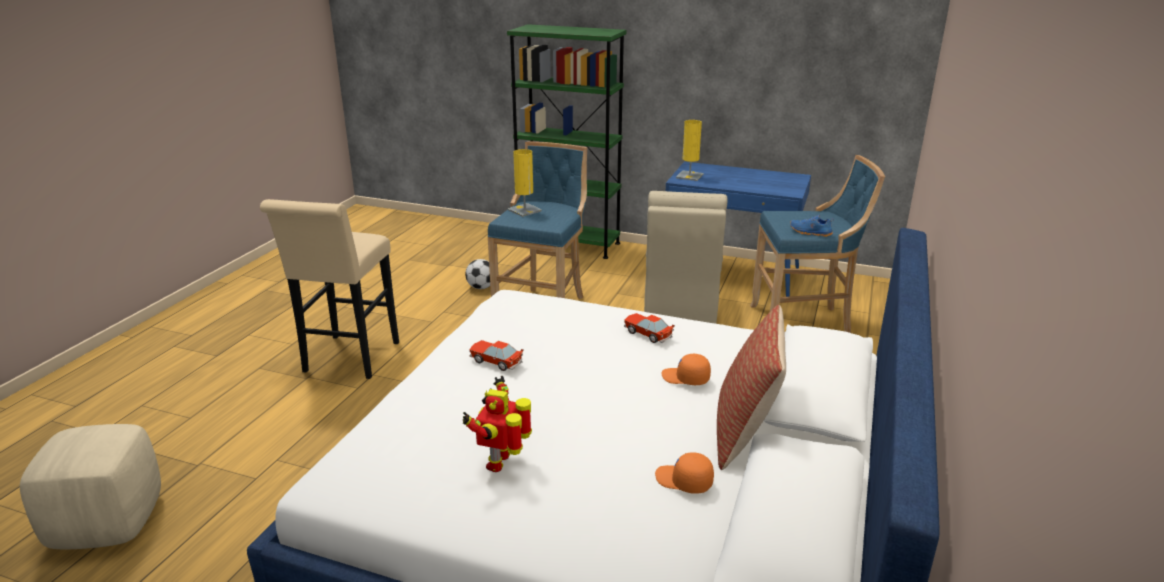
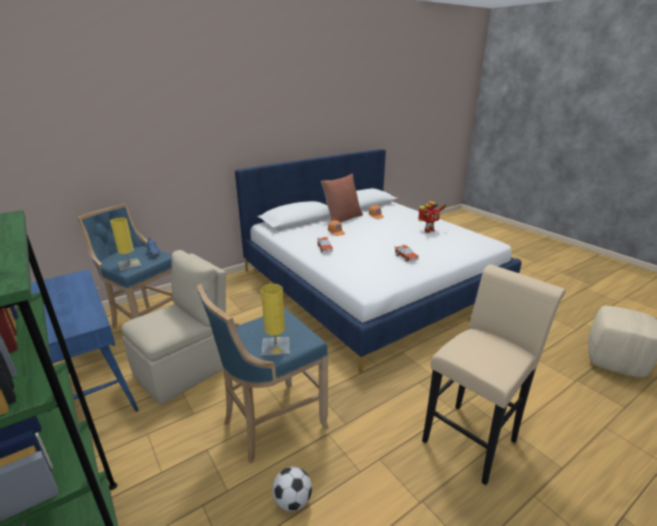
camera: 145 degrees left, 0 degrees up
(689, 176) = (73, 325): yellow table lamp -> yellow table lamp (129, 265)

